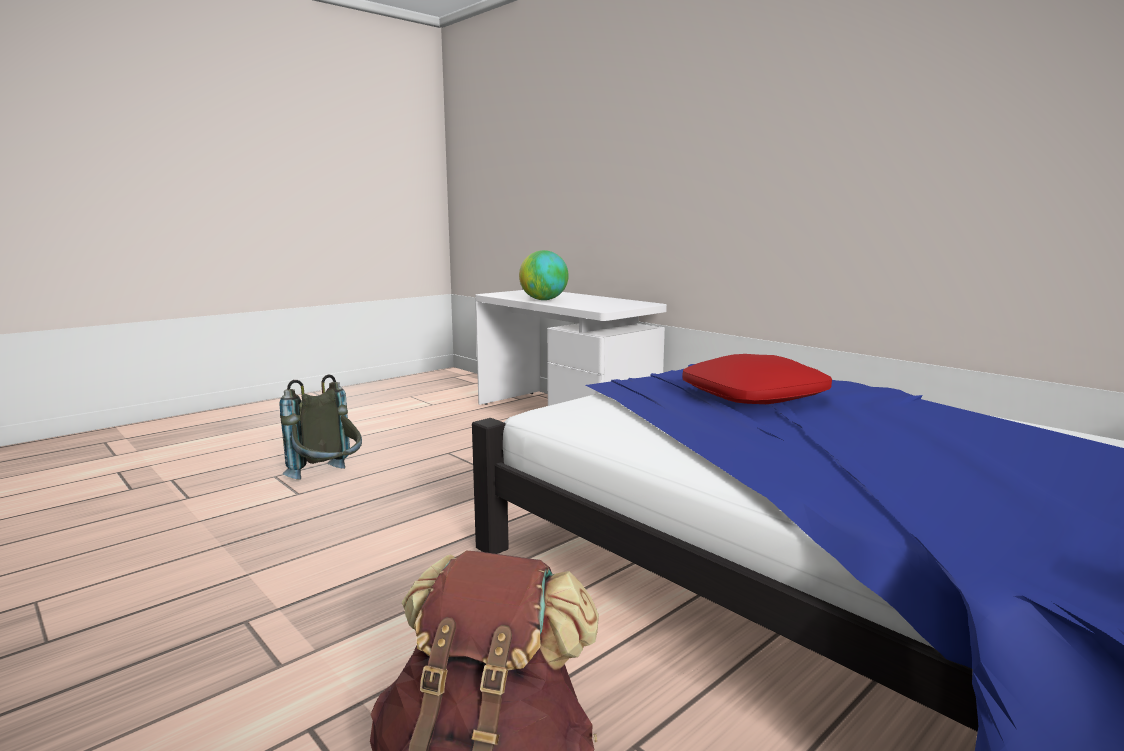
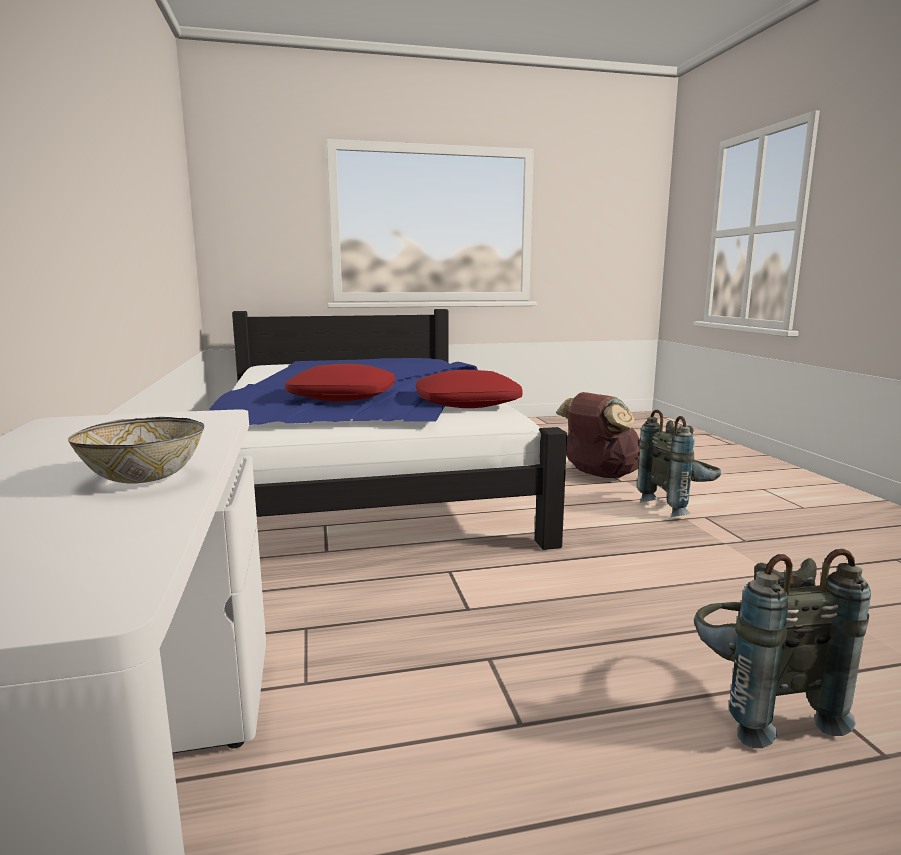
camera: 150 degrees left, 0 degrees up
(317, 683) = (678, 507): none -> grey backpack
(543, 300) = (145, 477): globe -> bowl
(624, 425) = (467, 403): none -> red pillow

